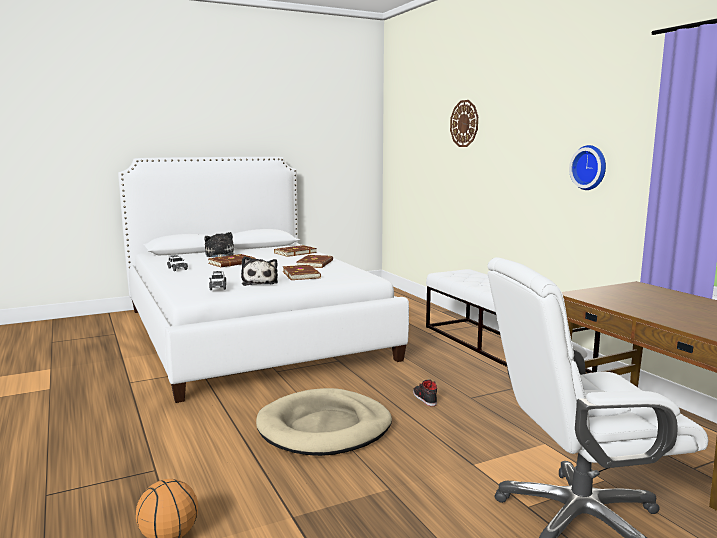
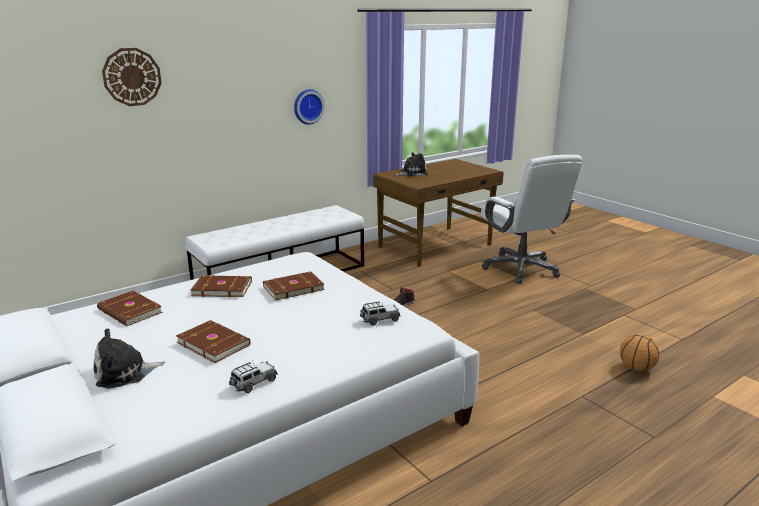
camera: 100 degrees left, 10 degrees up
(260, 282) = (338, 304): plush toy -> plush toy (412, 173)
(325, 427) = (471, 337): beige dog bed -> none

